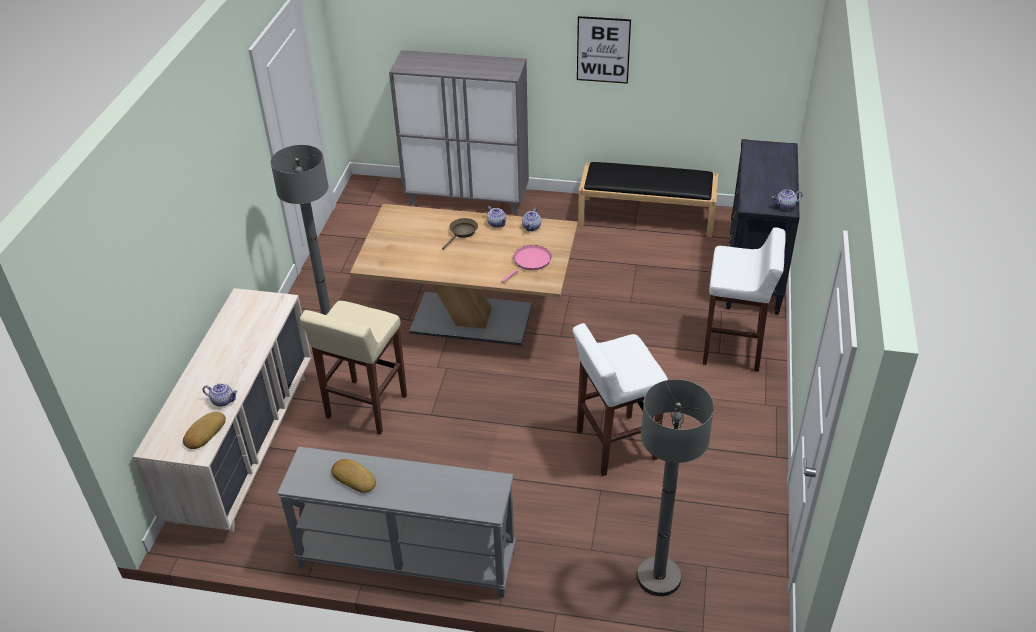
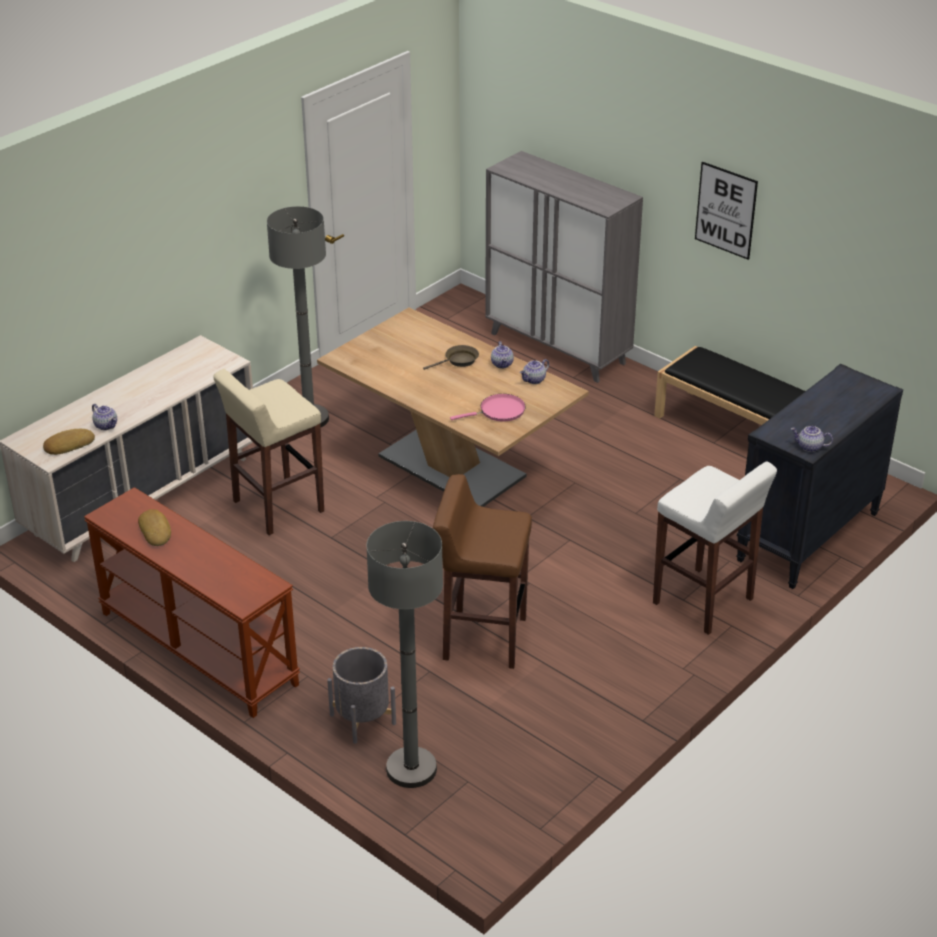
camera: 30 degrees right, 5 degrees down
(406, 559) = (196, 649): grey console table -> brown console table
(587, 554) = (362, 719): none -> grey planter
(615, 445) = (483, 638): white stool -> brown stool

